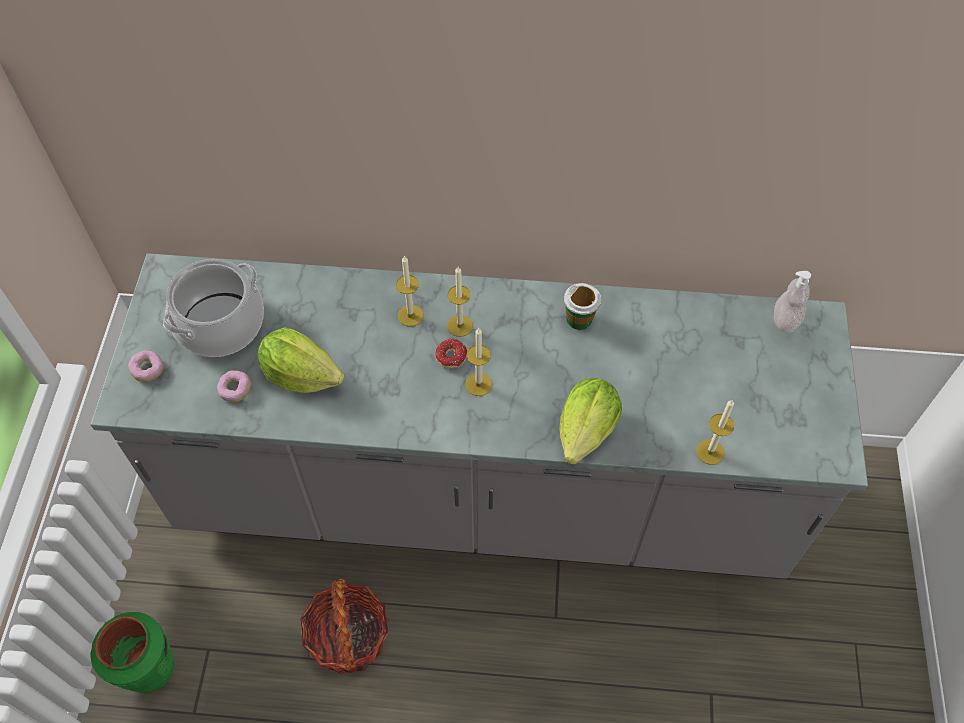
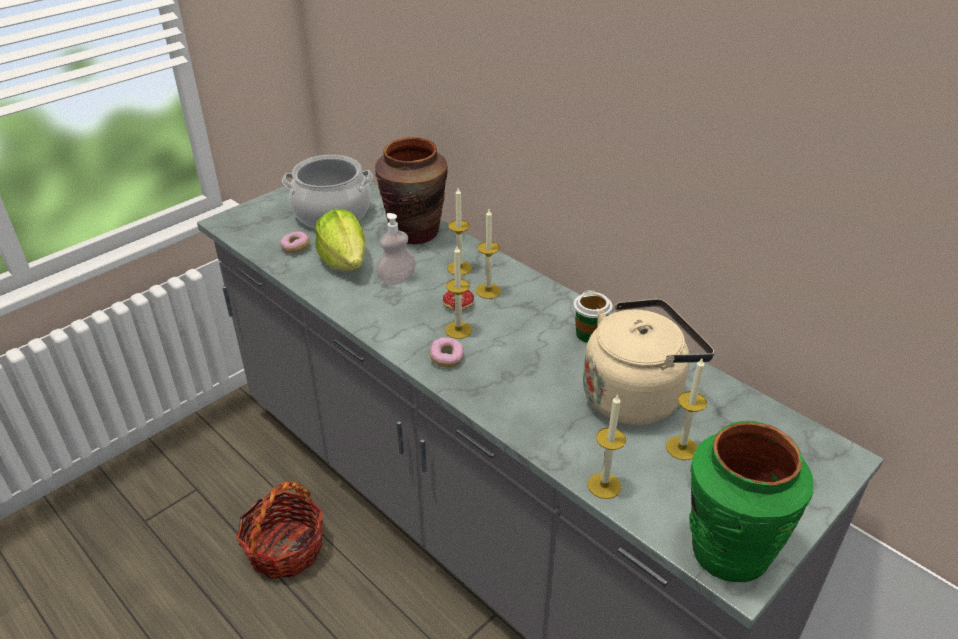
camera: 40 degrees right, 20 degrees down
(148, 370) = (261, 213): donut -> donut (447, 358)
(149, 669) = (153, 475): green vase -> green vase (728, 551)
(327, 298) = (415, 232): none -> brown vase
(586, 431) = (508, 405): lettuce -> none
(662, 357) = (636, 395): none -> beige kettle
(729, 383) = (682, 448): none -> candle
(785, 320) = (795, 436): soap dispenser -> soap dispenser (396, 279)

